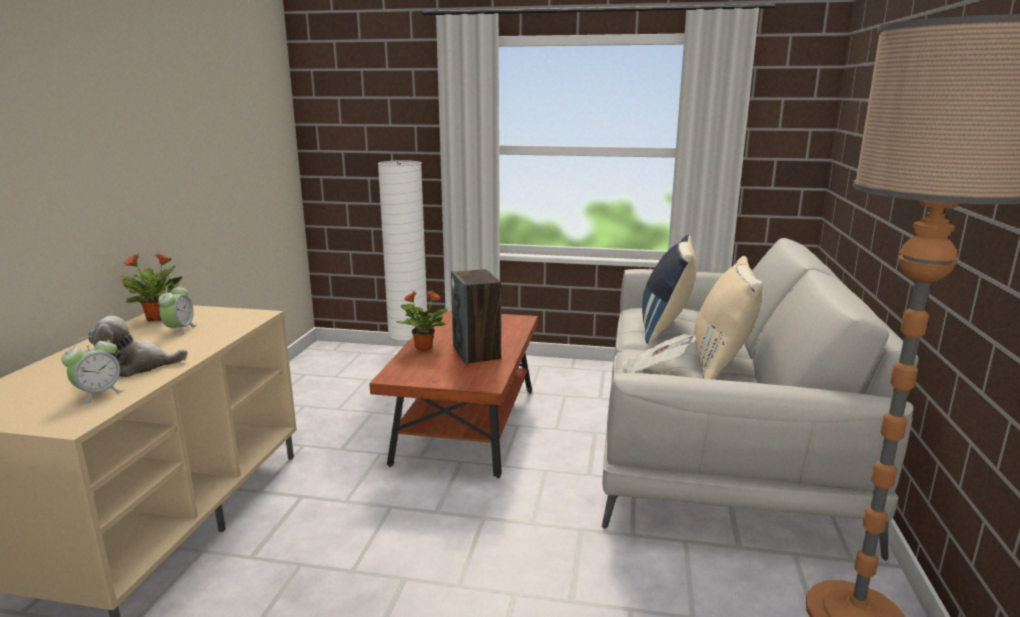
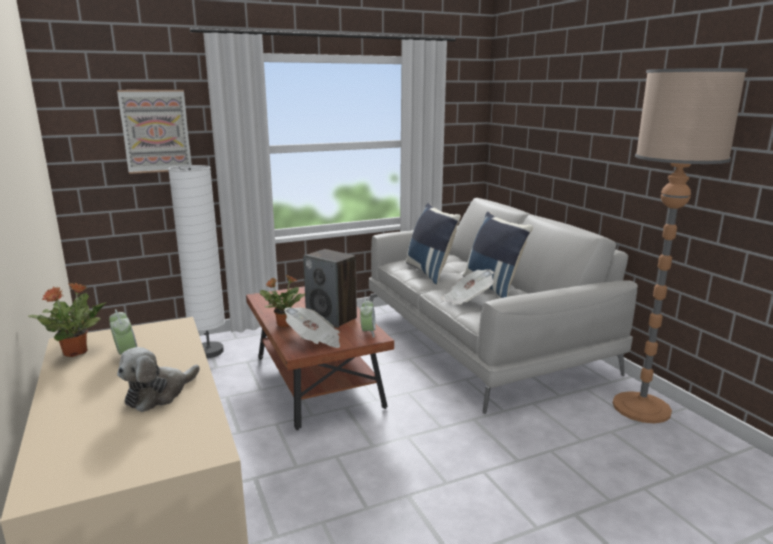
camera: 35 degrees left, 0 degrees up
(99, 394) = (175, 424): alarm clock -> alarm clock (368, 332)
(391, 123) = (156, 131): none -> picture
(422, 371) = (314, 341): none -> newspaper
(721, 364) = (494, 286): beige pillow -> blue pillow

